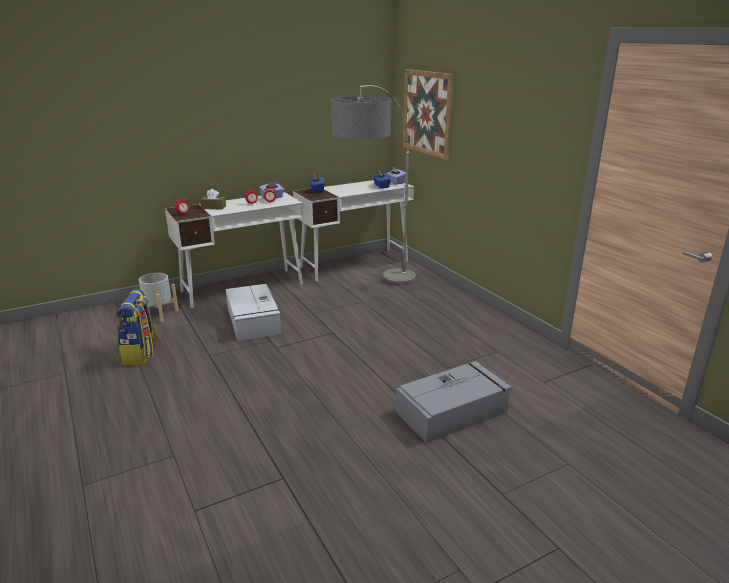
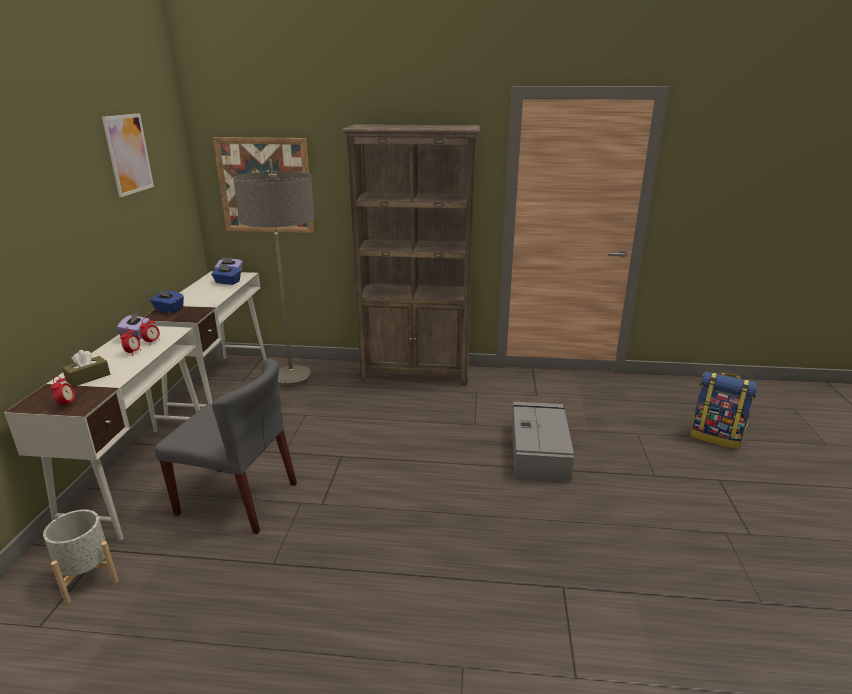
camera: 55 degrees left, 0 degrees up
(141, 354) = (182, 632): backpack -> backpack (716, 437)
(253, 320) = (238, 499): grey storage box -> grey chair
(319, 75) = (128, 154): none -> picture
(483, 316) = (416, 373): none -> brown bookcase

